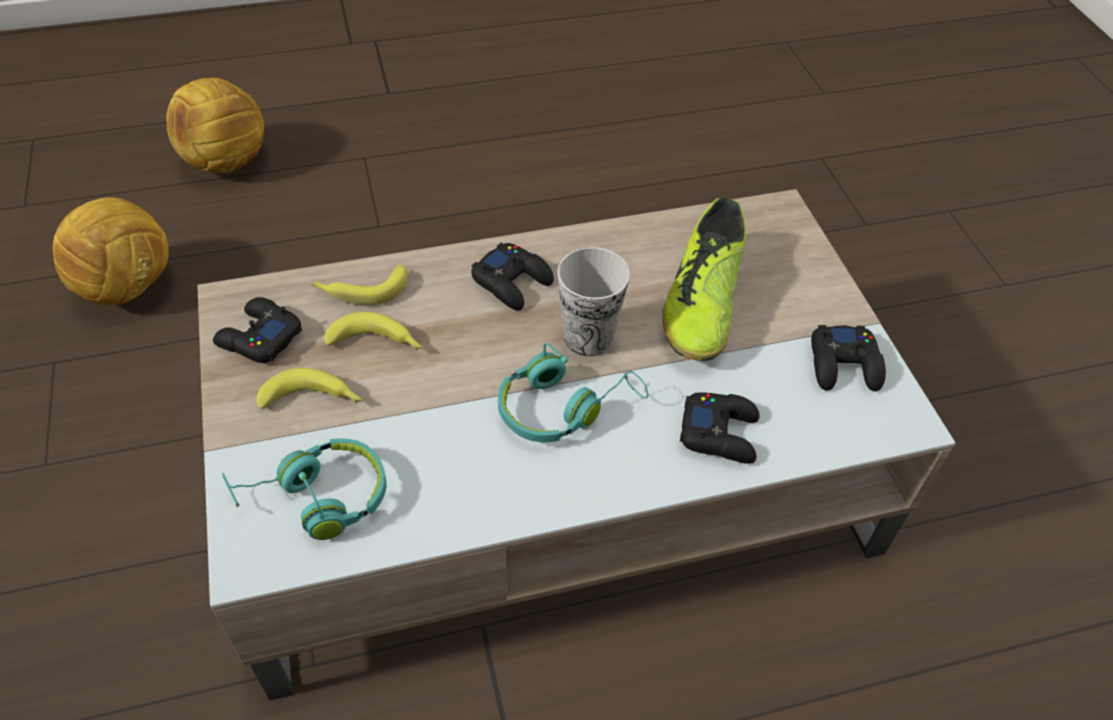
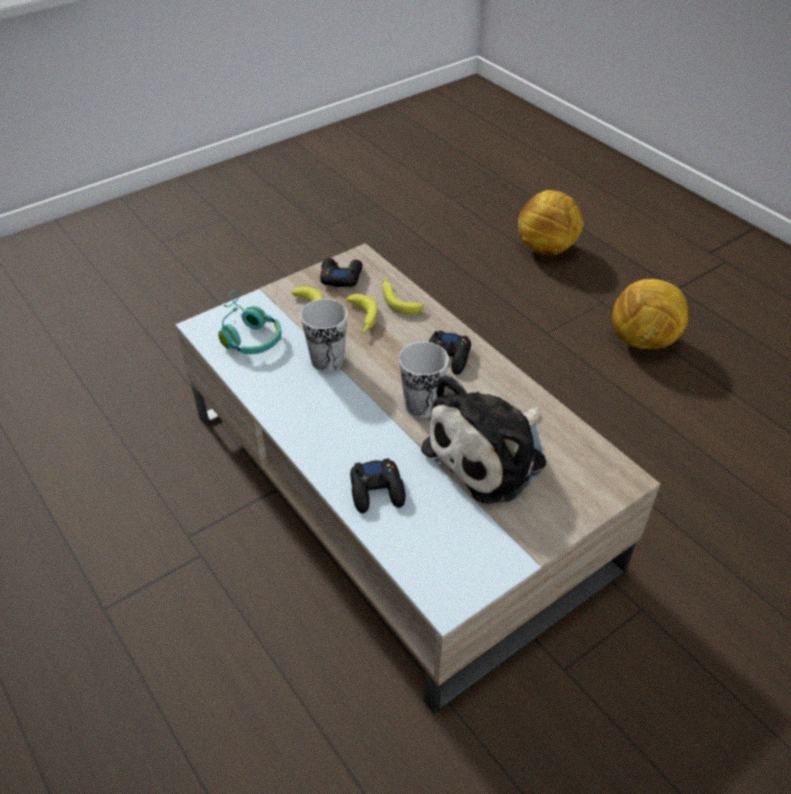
camera: 70 degrees right, 5 degrees down
(129, 287) = (422, 257): football -> football (643, 341)
(441, 411) = (327, 360): none -> cup
(564, 406) = (358, 410): turquoise headphones -> none
(702, 302) = (490, 454): shoe -> plush toy
(844, 365) = (479, 549): black game controller -> none

